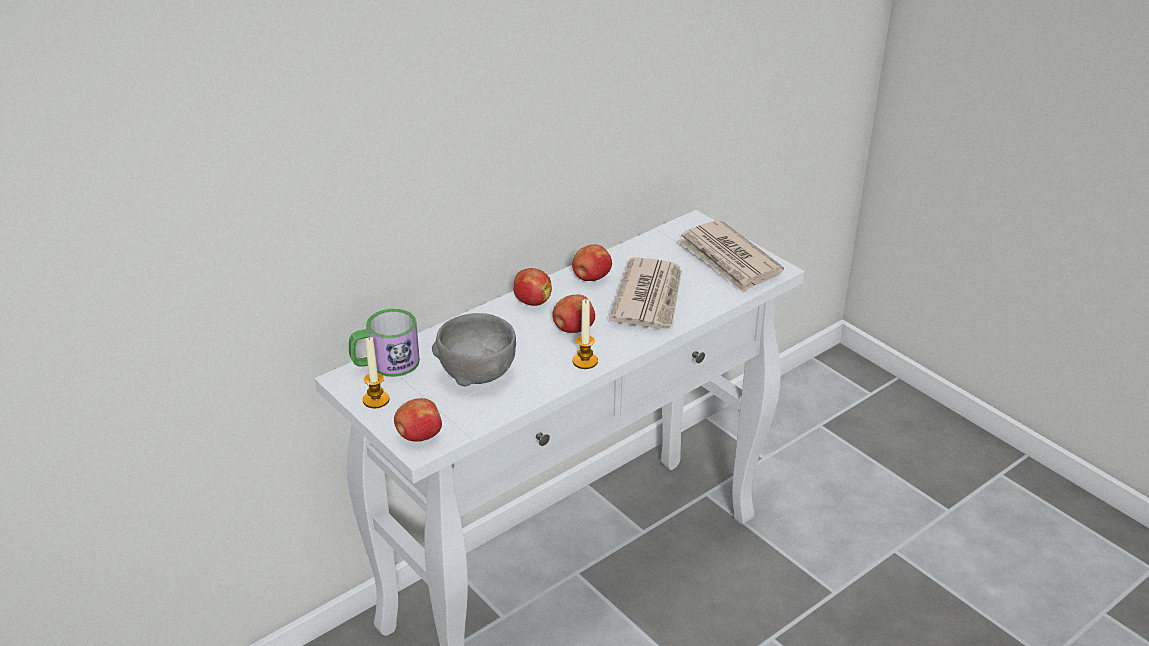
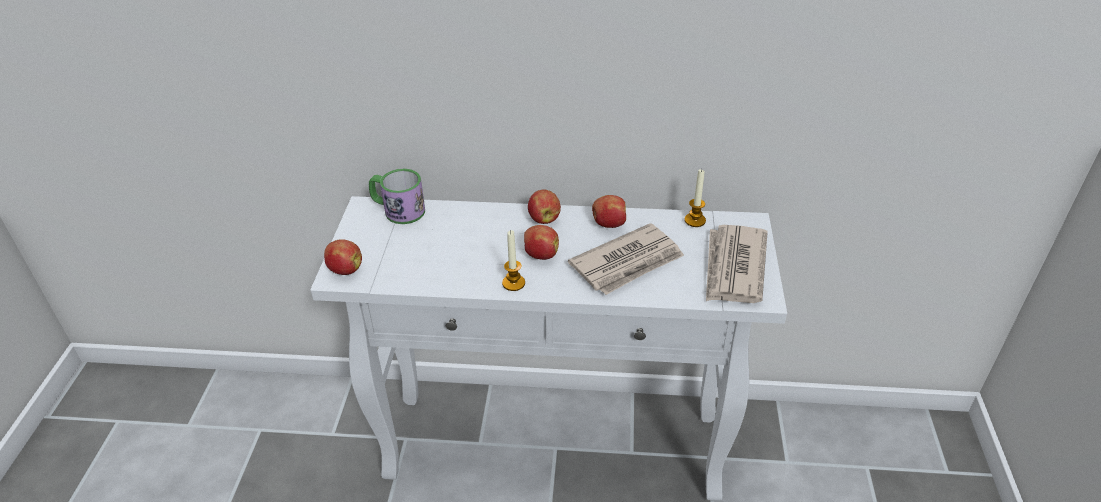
camera: 45 degrees right, 5 degrees up
(376, 400) = (359, 230): candle -> candle (695, 220)
(477, 373) = (438, 249): grey bowl -> none

